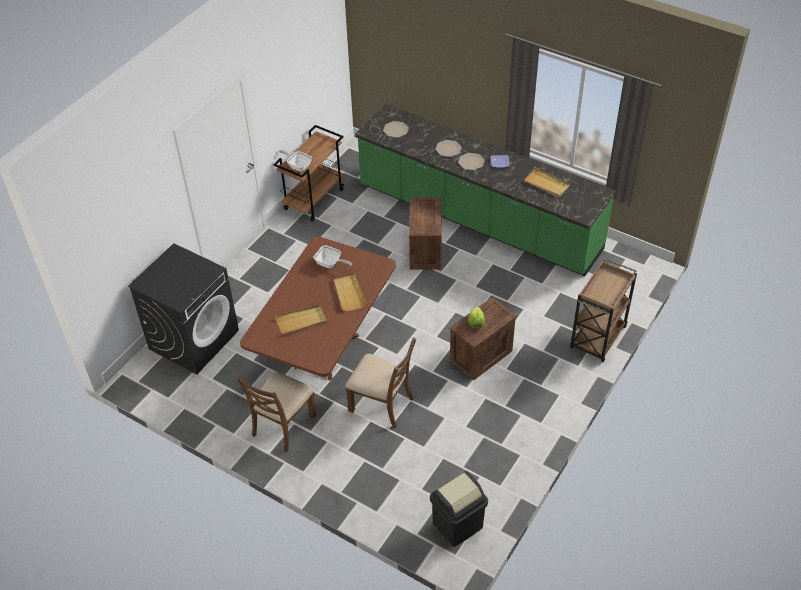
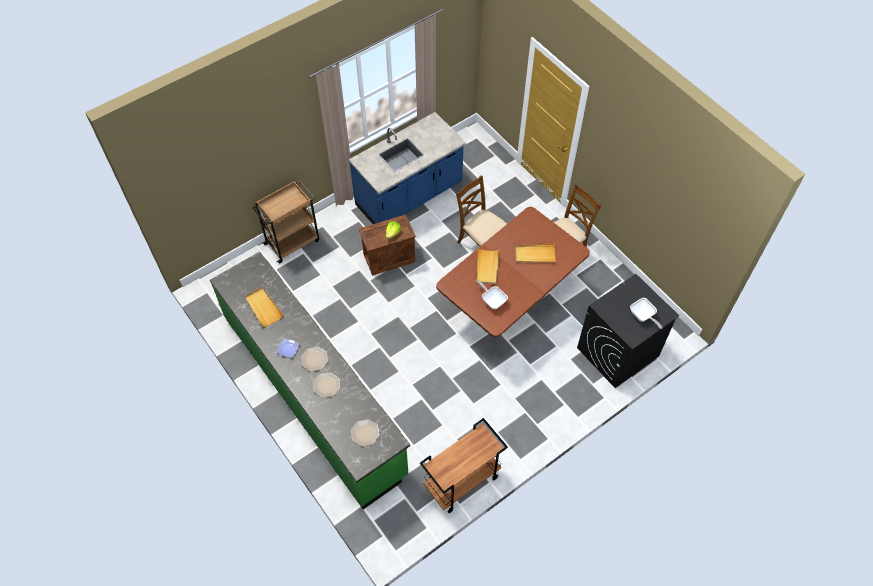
camera: 160 degrees left, 10 degrees up
(298, 166) = (481, 443): frying pan -> frying pan (643, 316)
(426, 251) = (381, 373): crate -> none
(457, 524) = (467, 153): black trash can -> none
(500, 436) = (409, 196): none -> blue counter

